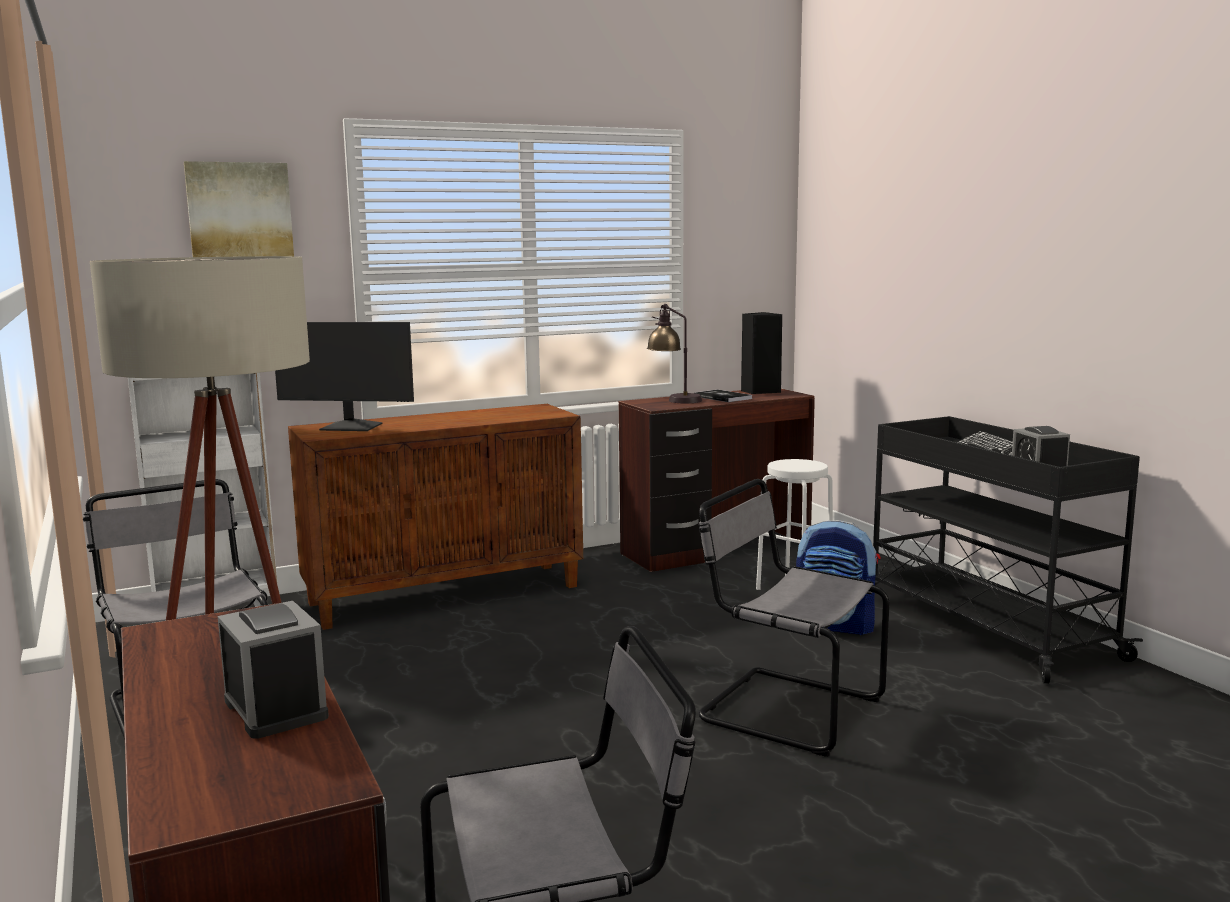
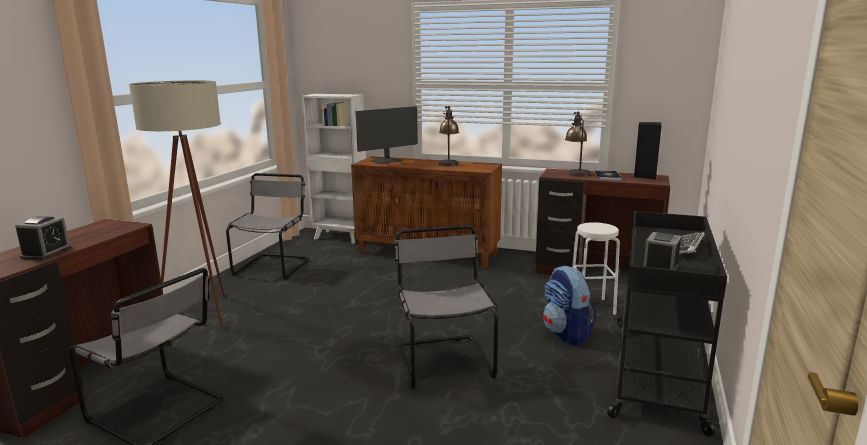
camera: 45 degrees right, 5 degrees up
(239, 212) = (364, 52): picture -> none
(351, 427) = (386, 161): monitor -> monitor turned 90 degrees counterclockwise
(467, 414) = (448, 163): none -> table lamp

